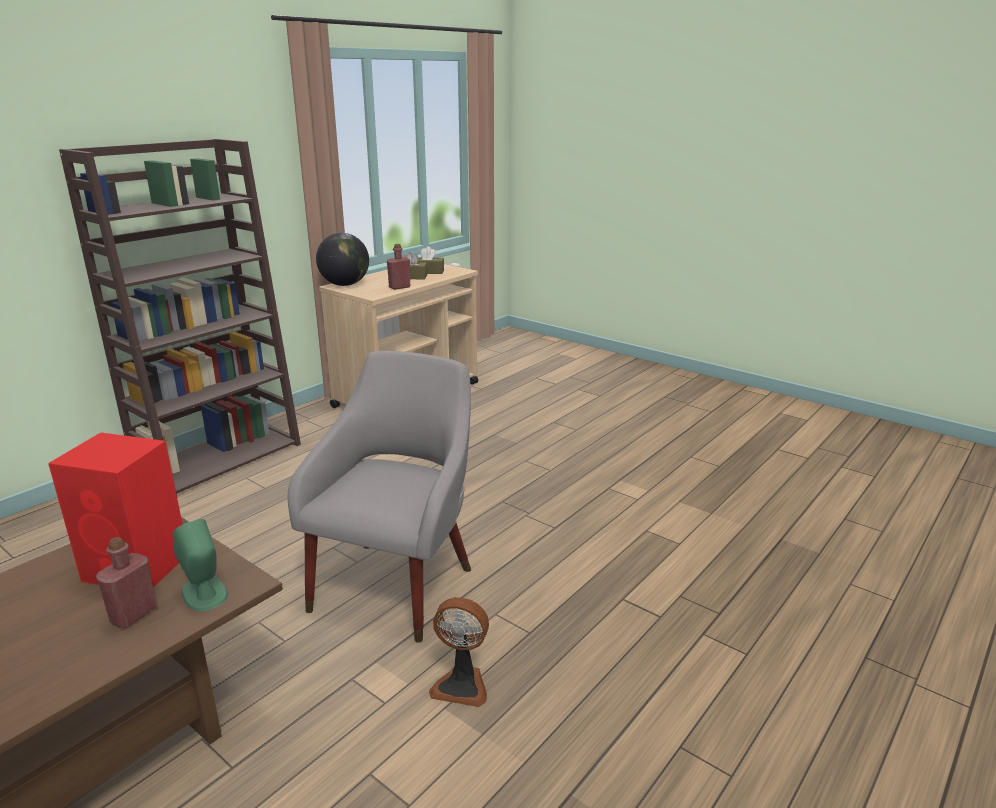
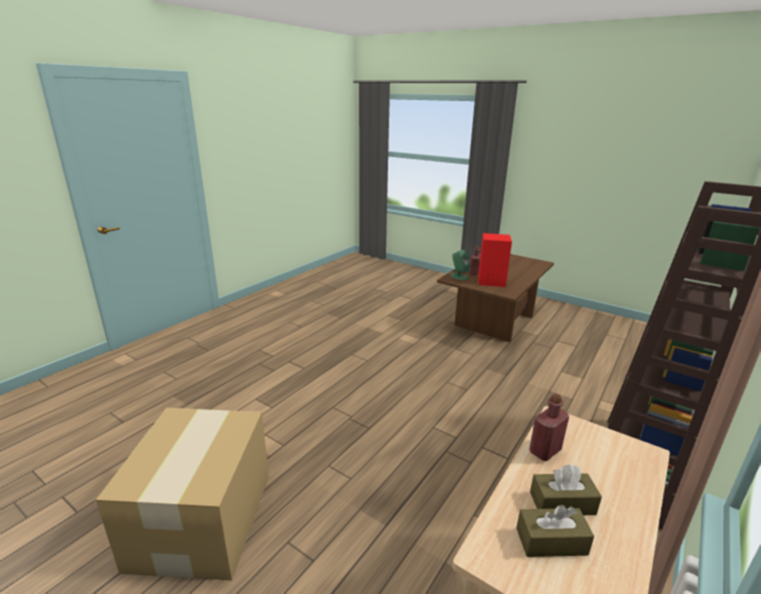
camera: 175 degrees right, 0 degrees up
(345, 285) = (637, 458): globe -> none
(397, 581) = (419, 372): grey armchair -> none
(461, 685) = (377, 338): fan -> none
(658, 441) = (200, 521): none -> cardboard box

